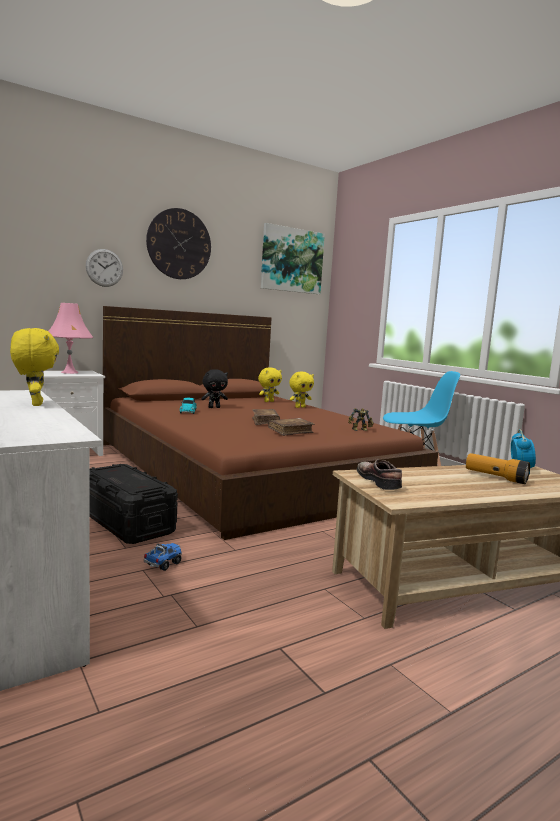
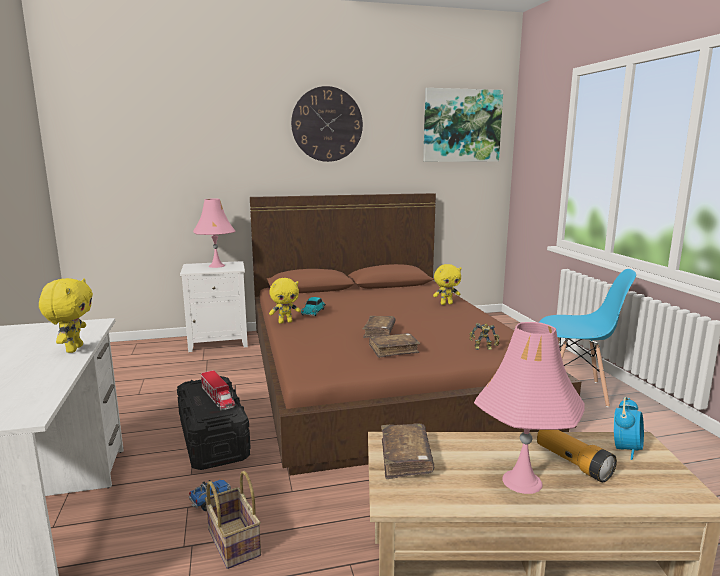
camera: 20 degrees right, 5 degrees up
(104, 268) = (250, 158): wall clock -> none
(135, 478) = (218, 398): none -> toy truck
(208, 588) = (232, 542): none -> basket
(214, 407) = (347, 305): black plush toy -> none
(268, 401) = (418, 293): yellow plush toy -> yellow plush toy (285, 322)
(380, 481) = (405, 458): shoe -> brown book
(474, 487) = (521, 481): none -> pink table lamp

